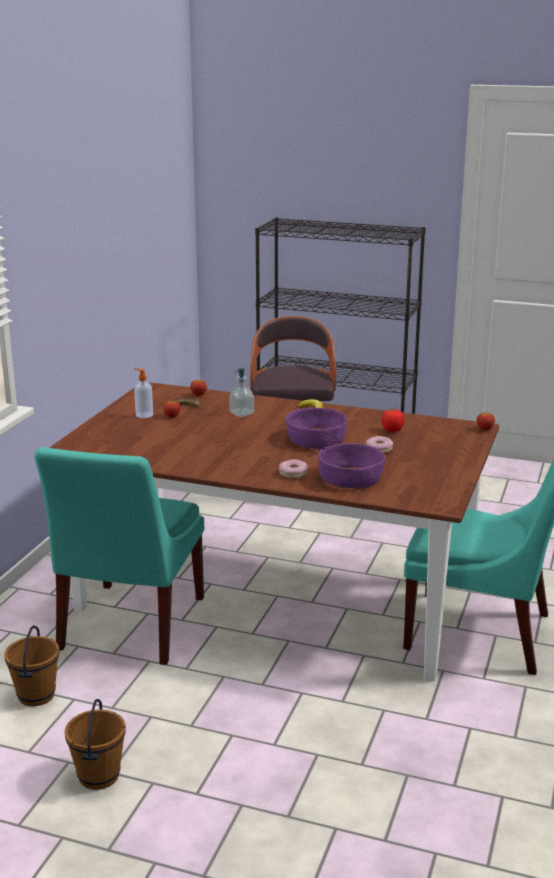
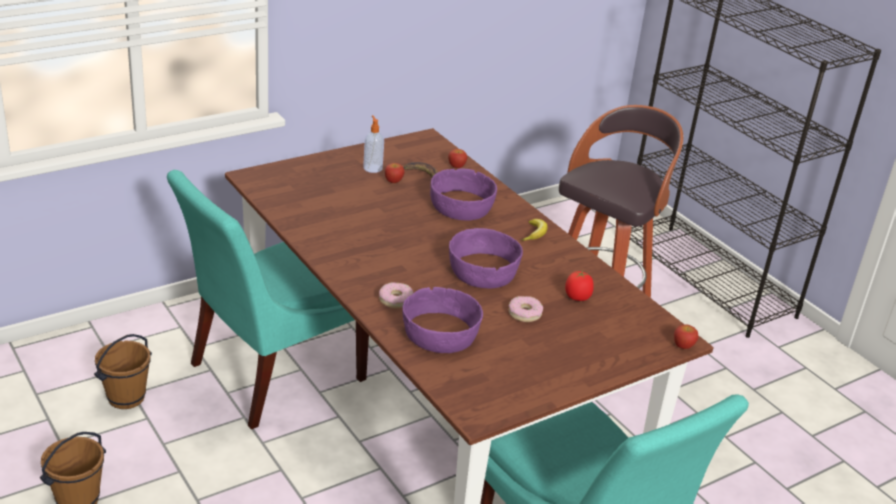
camera: 35 degrees right, 10 degrees up
(242, 413) = (461, 206): soap dispenser -> purple bowl

